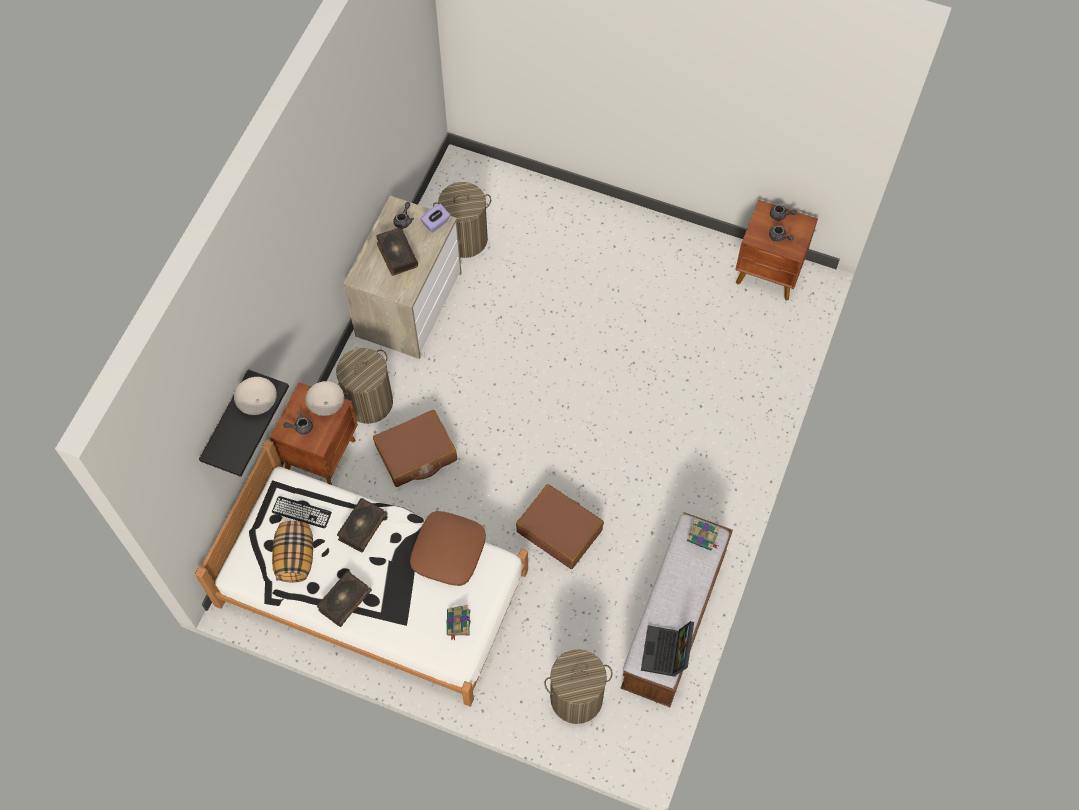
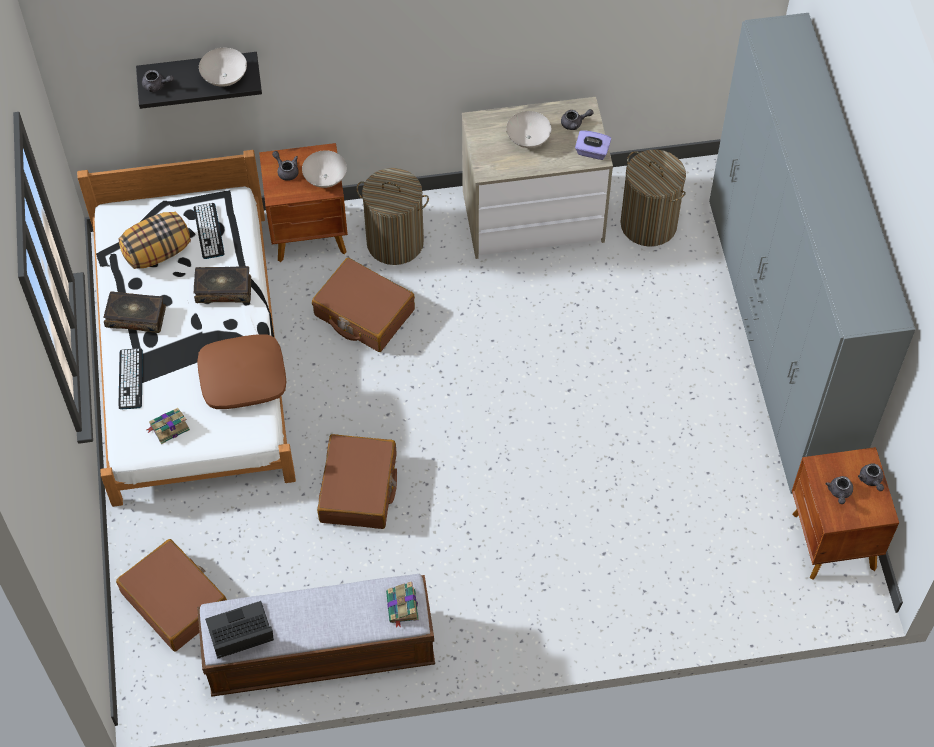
camera: 60 degrees right, 5 degrees down
(231, 453) = (157, 86): none -> grey teapot
(396, 255) = (528, 138): book -> white bowl
(398, 630) = (130, 379): none -> keyboard
(576, 698) = (175, 601): laundry basket -> brown suitcase
(604, 217) = (778, 338): none -> grey wardrobe

